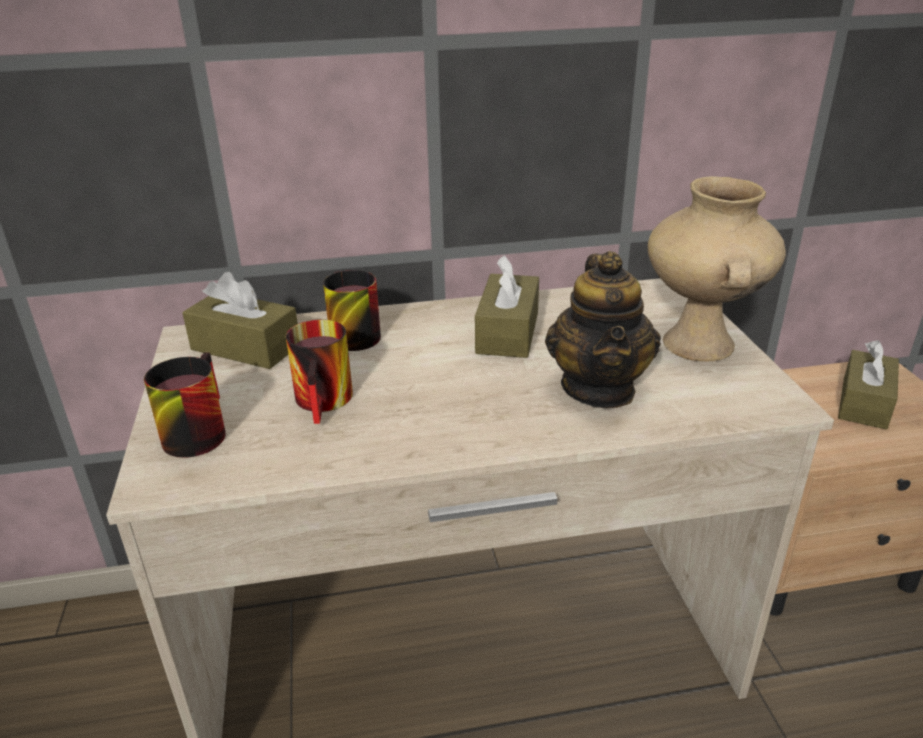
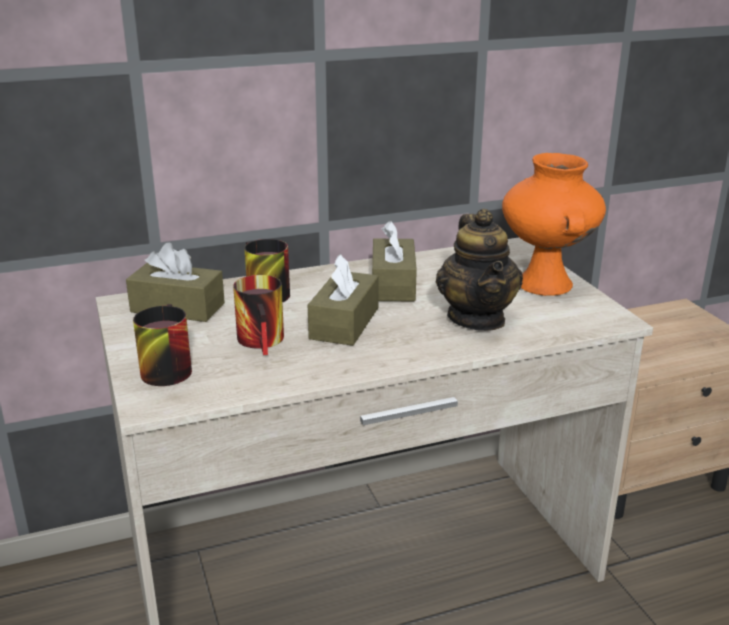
camera: 10 degrees left, 5 degrees down
(700, 345) = (546, 284): beige vase -> orange vase
(864, 403) = (670, 333): brown tissue box -> brown tissue box (344, 323)

